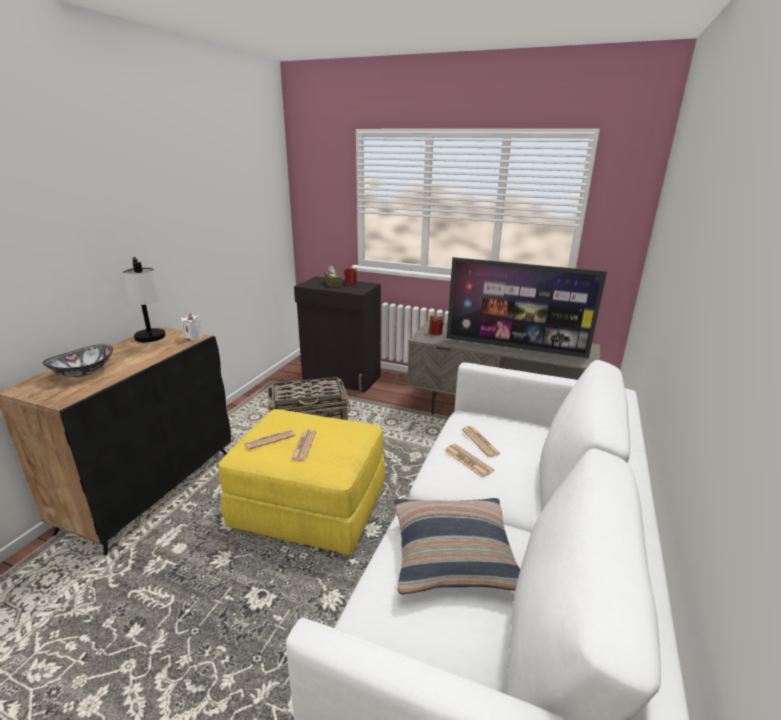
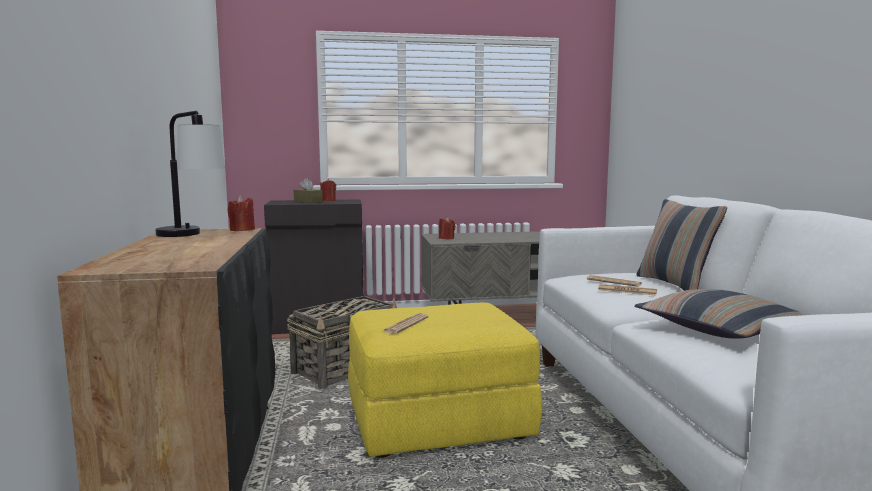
camera: 30 degrees left, 15 degrees down
(84, 372) = (162, 254): bowl -> none
(193, 337) = (242, 230): white candle -> red candle
(304, 445) = (450, 321): newspaper -> none
(515, 347) = (534, 237): television -> none
(537, 463) = (674, 284): none -> pillow

